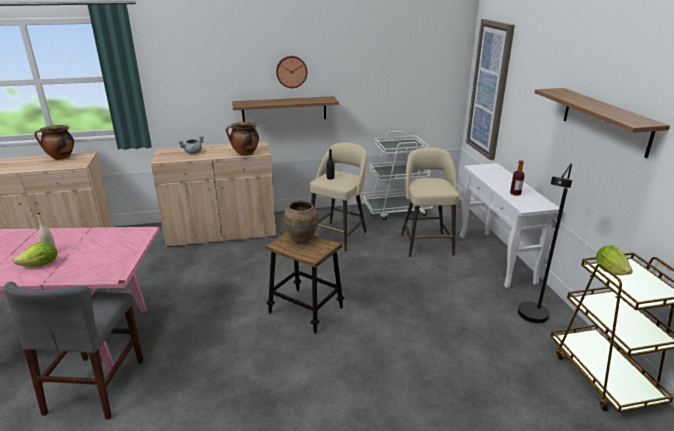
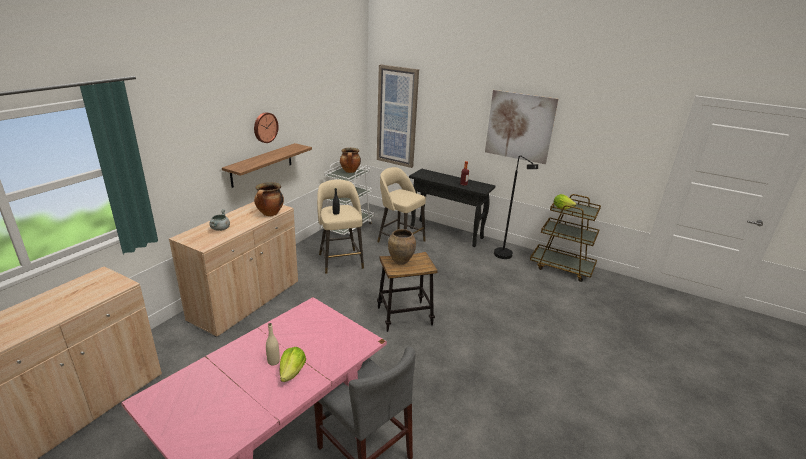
camera: 50 degrees left, 0 degrees up
(60, 158) = (72, 288): cooking pot -> cooking pot (350, 171)
(496, 259) = (447, 233): white console table -> black console table
(605, 120) = (519, 126): shelf -> picture

